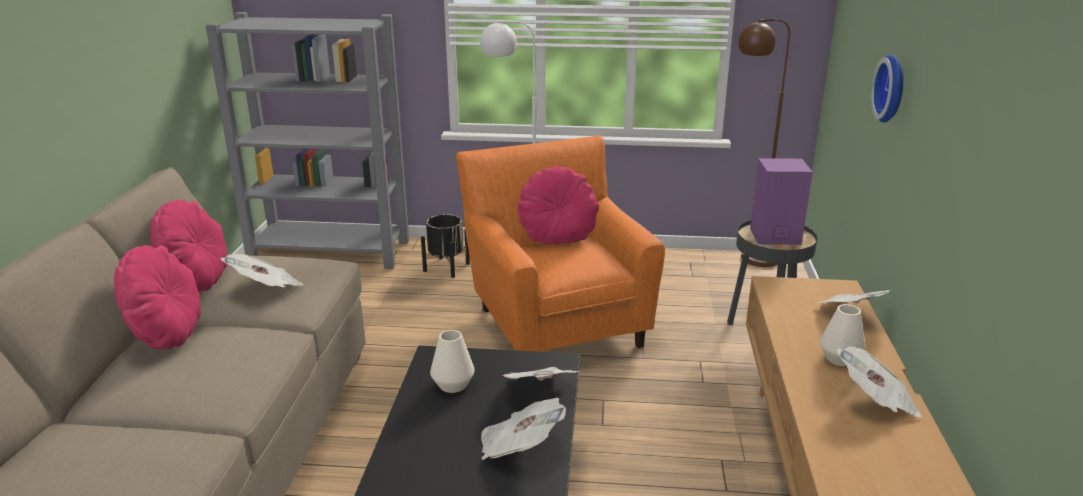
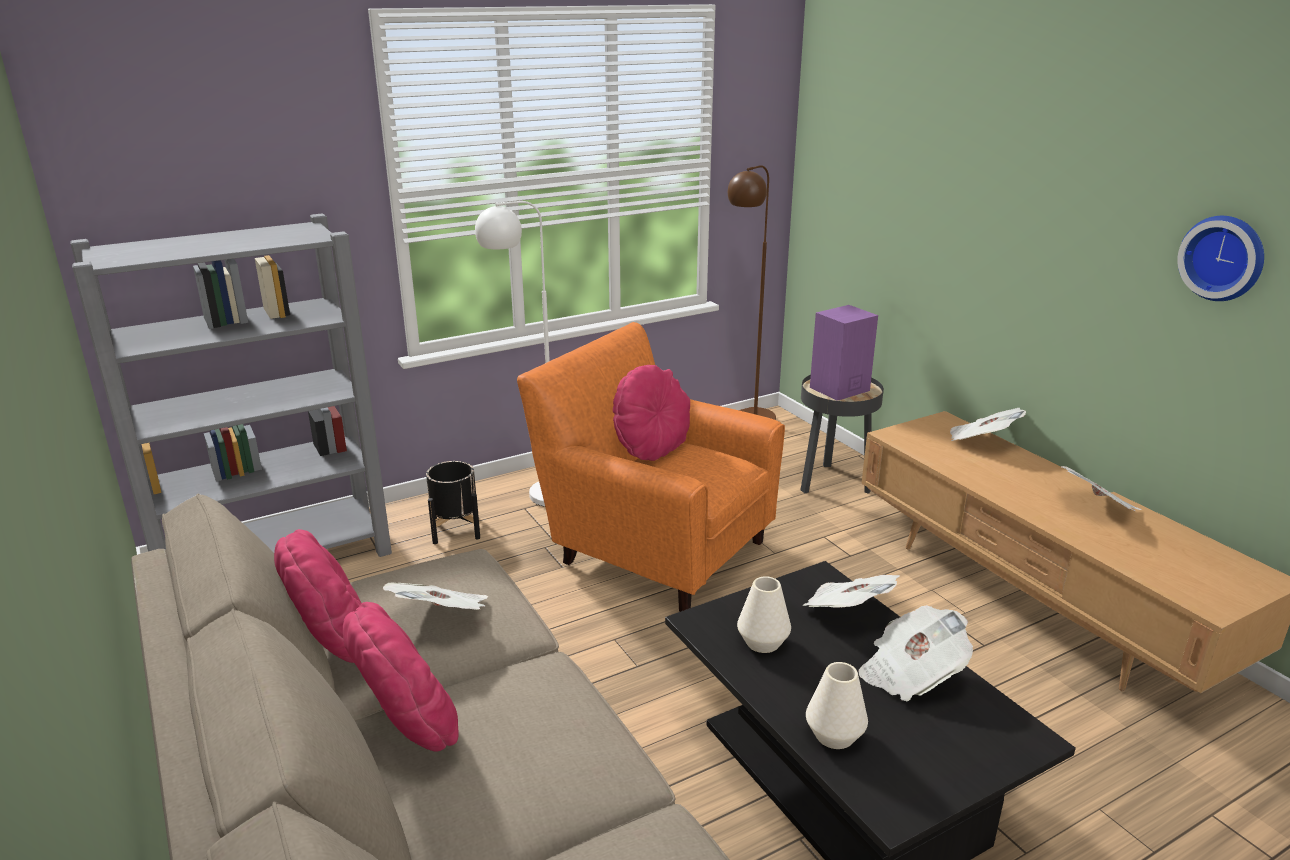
camera: 35 degrees left, 0 degrees up
(839, 358) = (1029, 483): white vase -> white vase (834, 735)
(893, 88) = (962, 220): wall clock -> wall clock (1224, 257)

